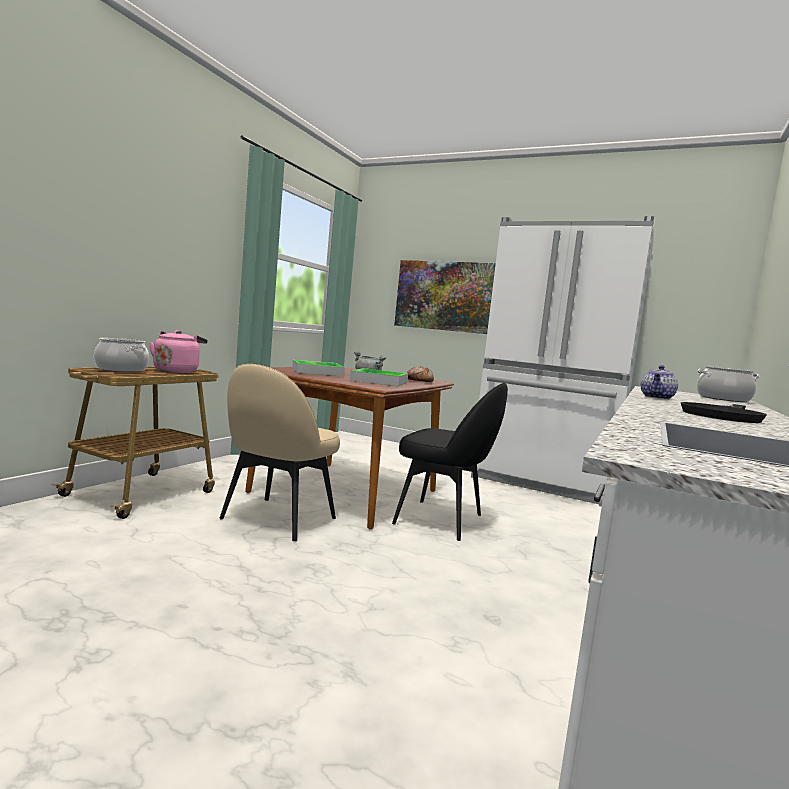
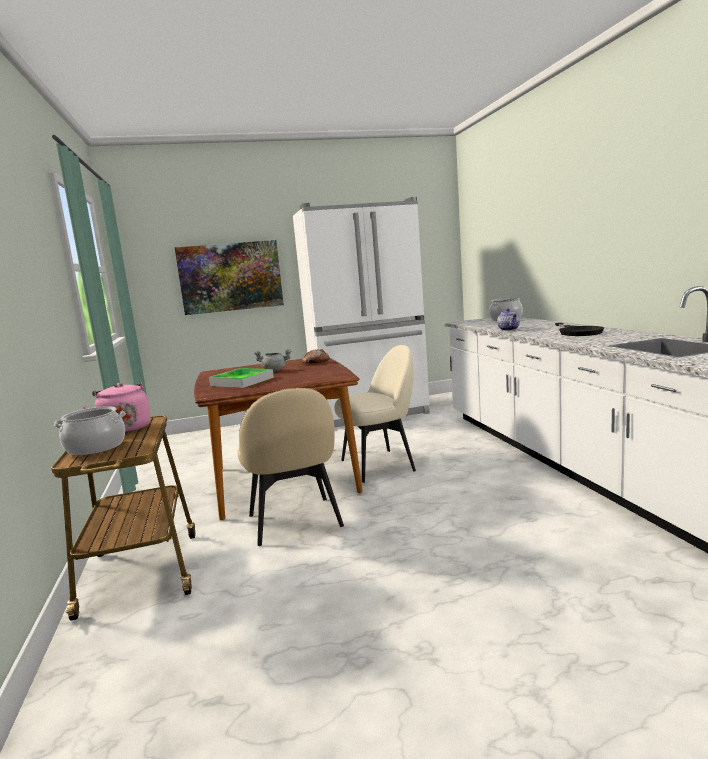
camera: 40 degrees left, 5 degrees up
(379, 381) = (310, 372): tray -> none
(441, 520) = (379, 465): black chair -> beige chair

